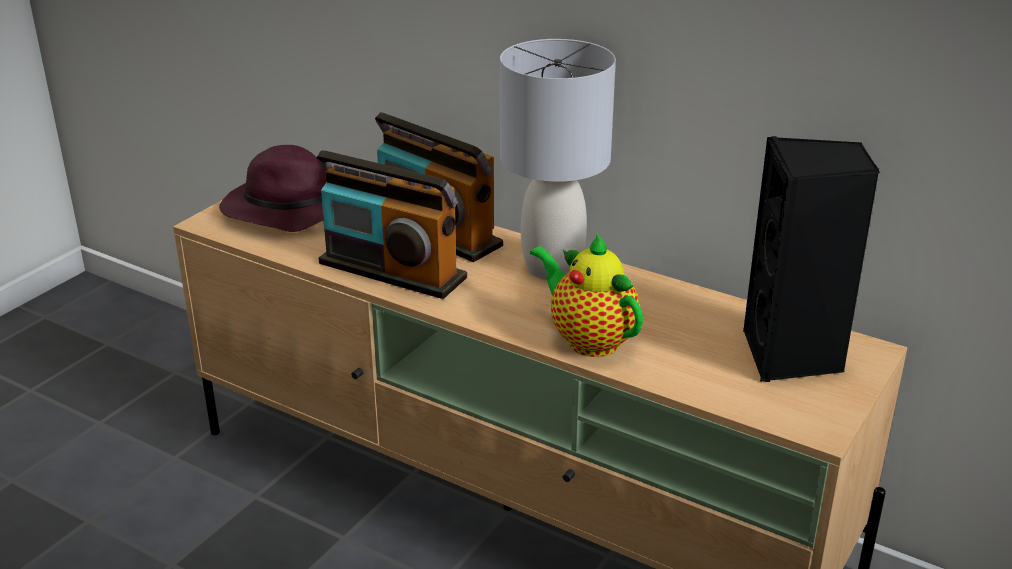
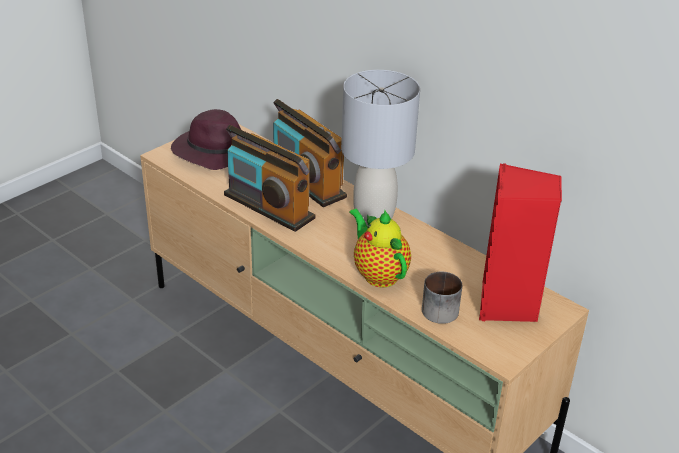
camera: 10 degrees right, 5 degrees up
(695, 373) = (438, 308): none -> mug
(793, 356) = (508, 305): black speaker -> red speaker

